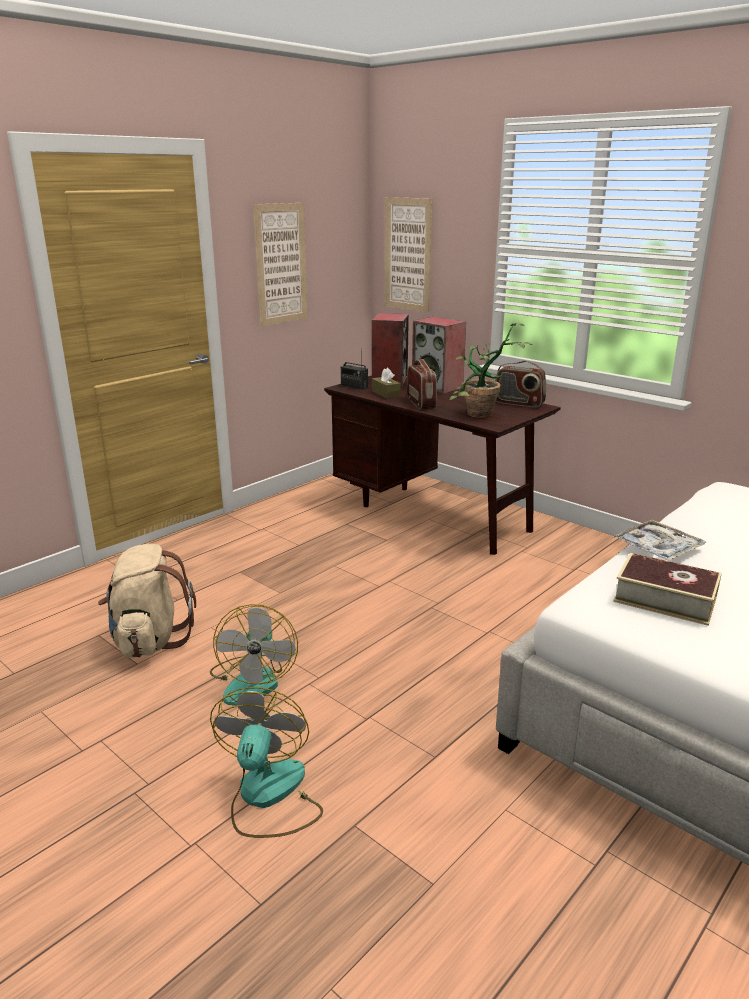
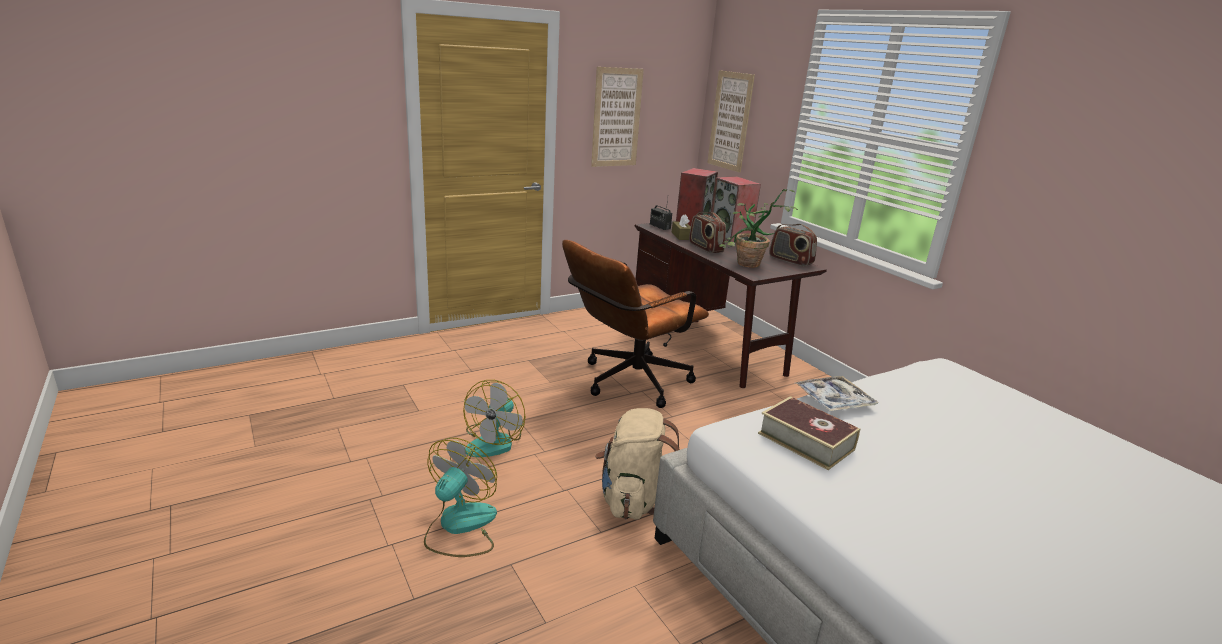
camera: 15 degrees right, 0 degrees up
(149, 640) = (436, 396): beige backpack -> beige backpack (633, 499)
(369, 575) = (627, 383): none -> brown office chair
(421, 403) = (705, 248): radio -> radio turned 150 degrees clockwise

